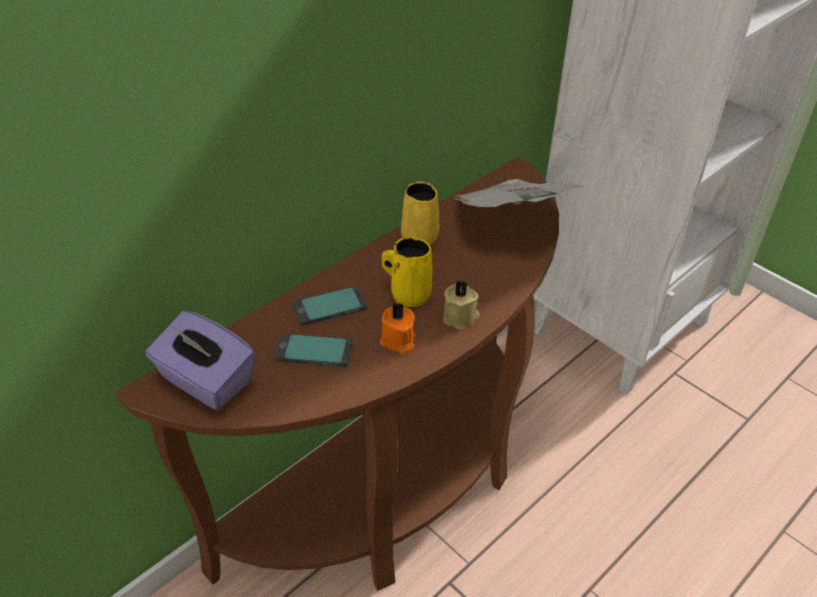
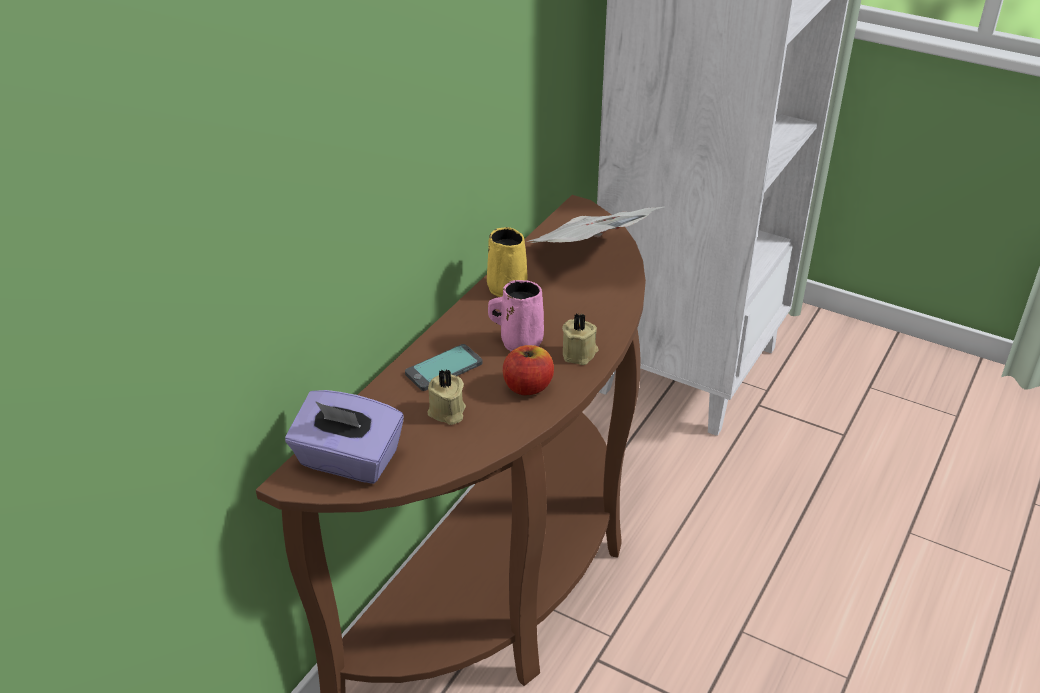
camera: 15 degrees left, 5 degrees down
(313, 352) = (447, 412): phone -> beige candle
(398, 341) = (527, 386): orange candle -> apple
(408, 294) = (519, 342): yellow mug -> pink mug

